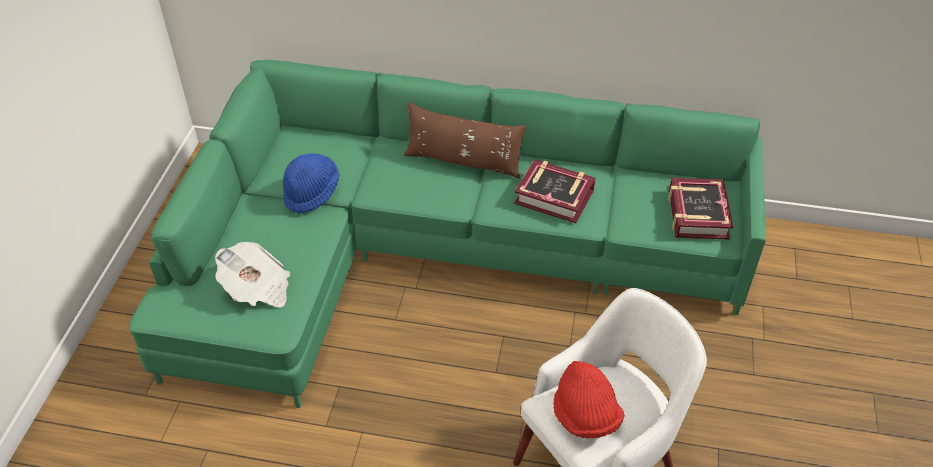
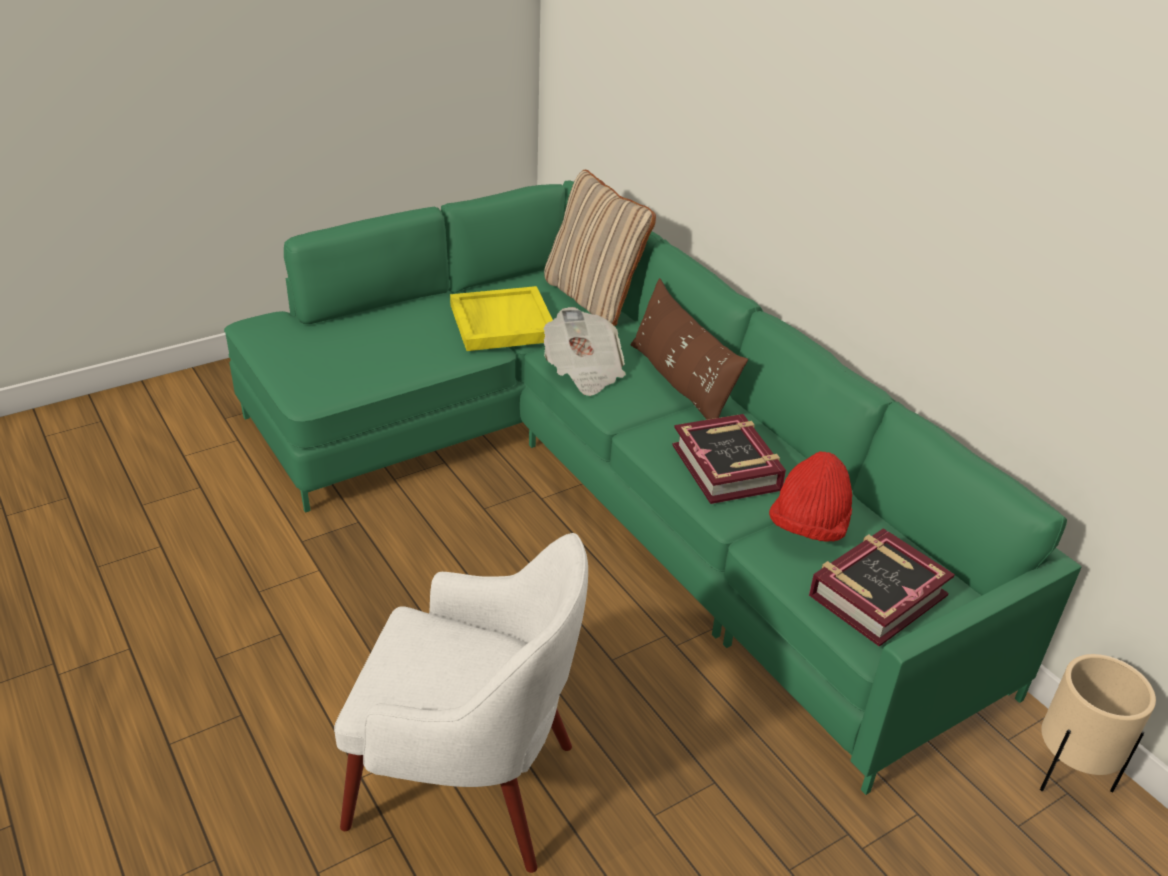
camera: 45 degrees right, 10 degrees down
(257, 289) = (343, 358): newspaper -> newspaper (583, 371)
(311, 192) = (501, 322): blue hat -> yellow tray
(337, 137) = (594, 298): none -> beige pillow
(585, 416) = (422, 660): red hat -> red hat (808, 527)
(786, 239) = (1068, 774): none -> beige planter

